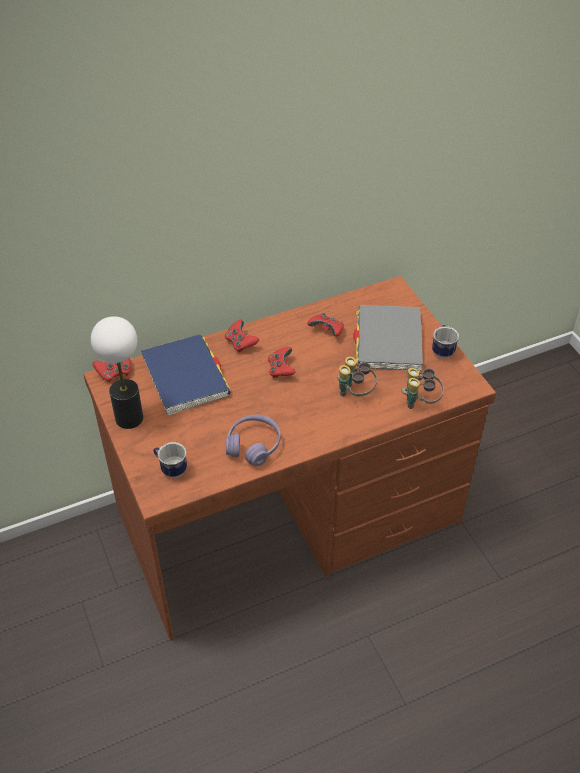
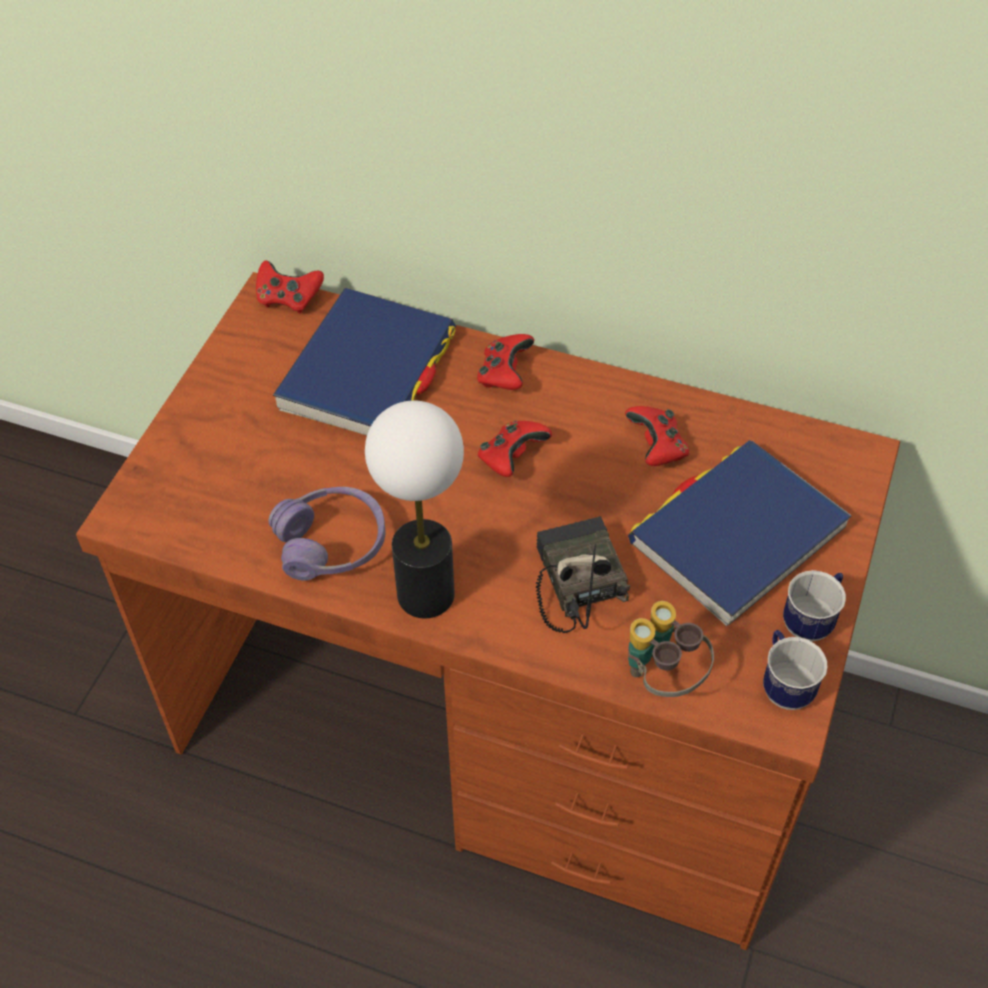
camera: 45 degrees right, 5 degrees up
(129, 418) = (228, 377): table lamp -> table lamp (426, 595)
(171, 469) = (188, 490): mug -> mug (784, 685)
(355, 393) = (575, 580): binoculars -> radio
(388, 341) = (737, 536): grey book -> blue book

